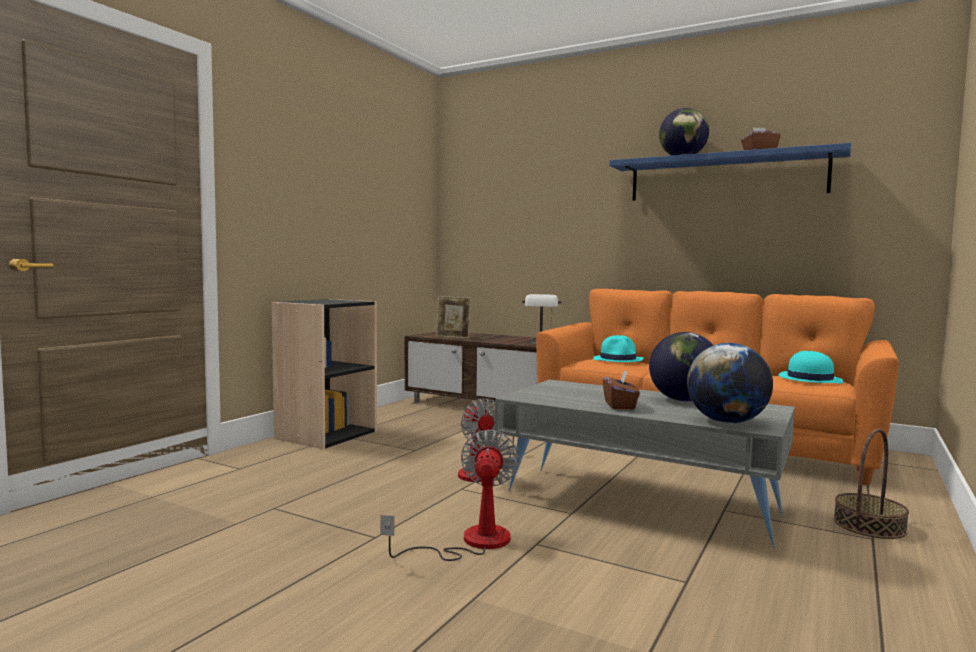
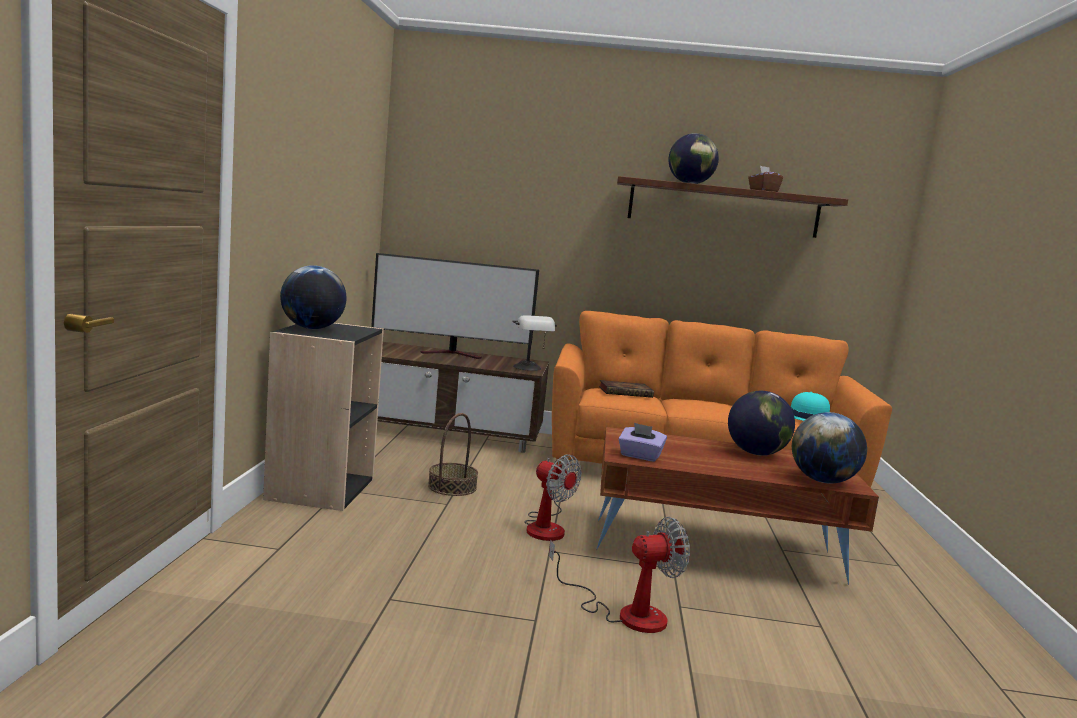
camera: 25 degrees left, 5 degrees up
(312, 301) = (312, 328): none -> globe
(453, 337) = (421, 357): picture frame -> none
(470, 542) = (626, 613): fan -> fan turned 90 degrees clockwise
(487, 336) = (453, 354): none -> television
(540, 397) = (640, 456): none -> purple tissue box
(618, 360) = (626, 392): turquoise hat -> book
(620, 405) = (720, 464): brown tissue box -> none
(640, 504) = (716, 550): grey coffee table -> brown coffee table
(725, 177) = (723, 208): blue shelf -> brown shelf
(869, 525) = (887, 552): basket -> basket (452, 487)

